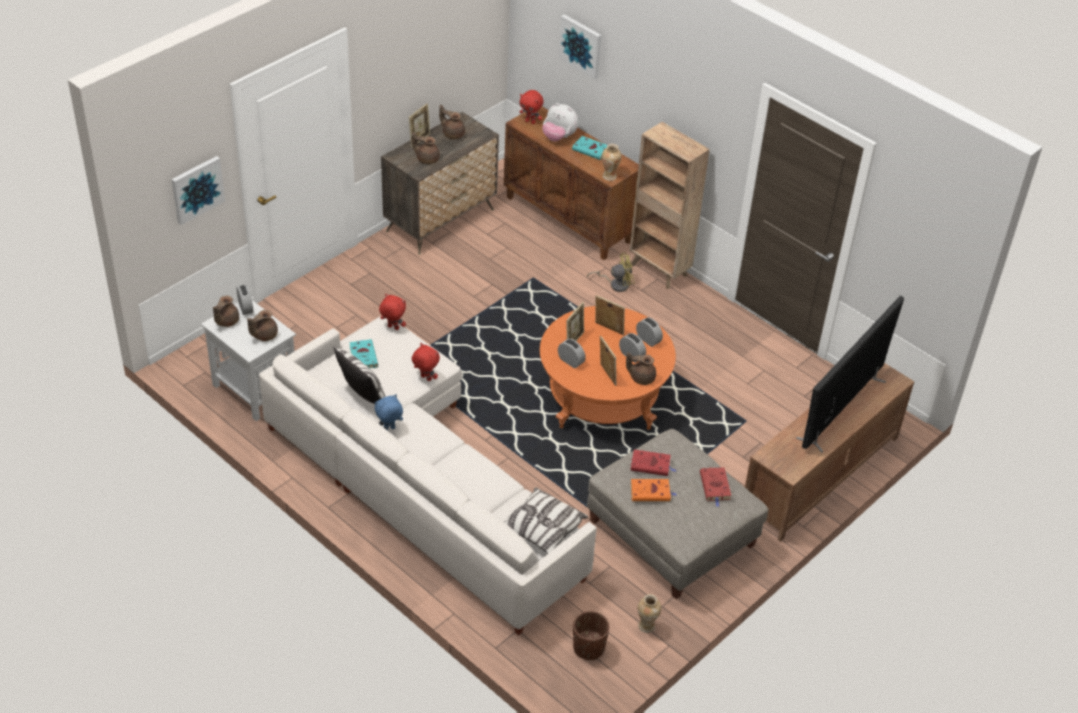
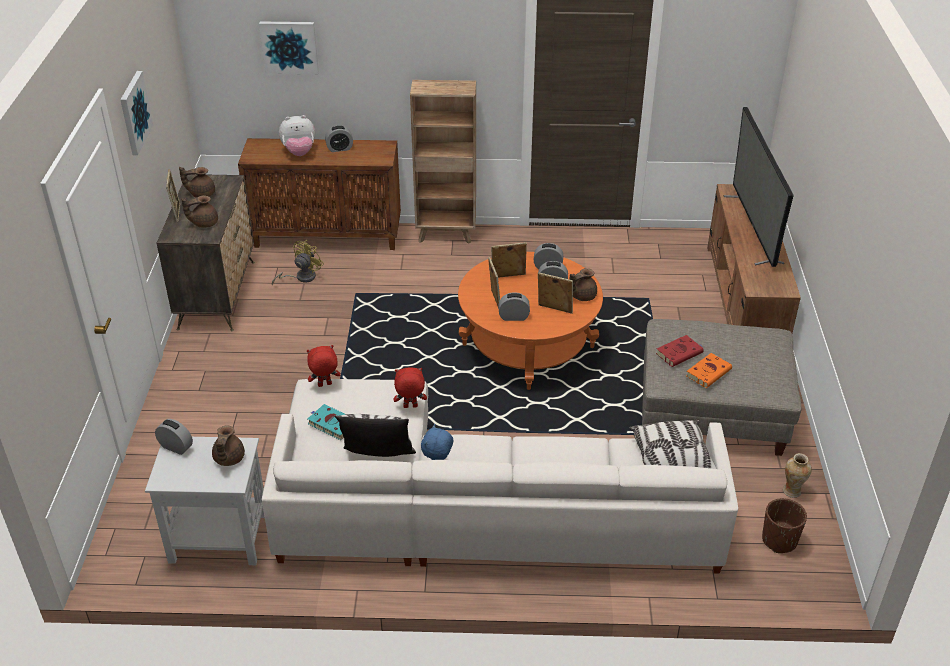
camera: 40 degrees left, 5 degrees down
(197, 189) = (52, 337): picture -> picture (134, 112)
(226, 321) = (171, 472): brown teapot -> none
(530, 122) = (259, 153): red plush toy -> none
(591, 150) = (339, 149): turquoise book -> alarm clock
(609, 176) = (380, 159): vase -> none
(615, 284) = (427, 261): yellow fan -> yellow fan (301, 277)
(715, 487) = (744, 338): red book -> none

